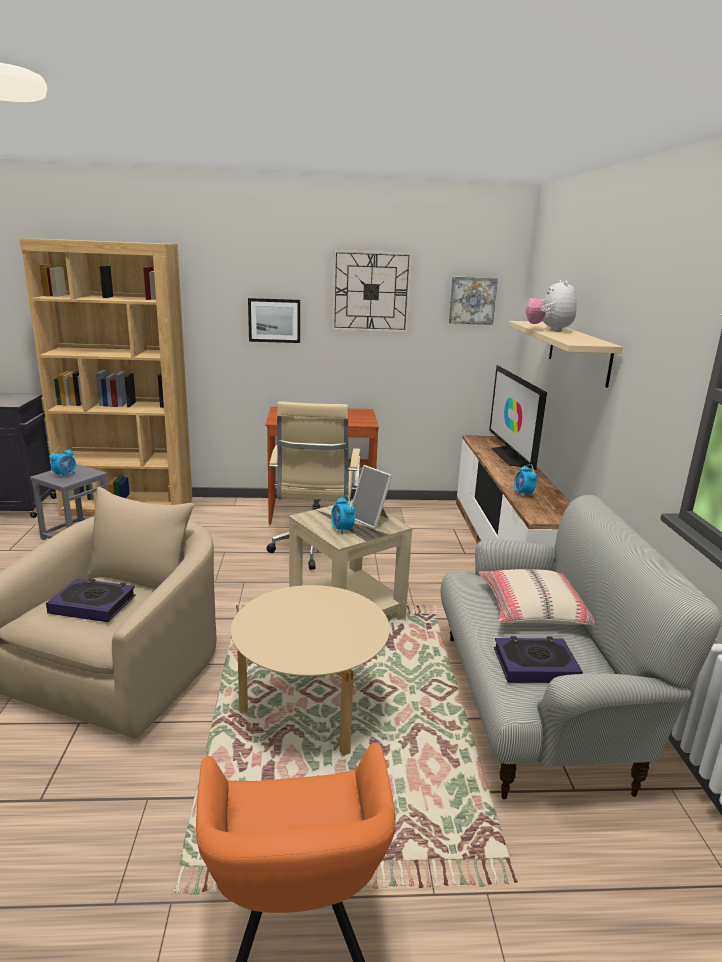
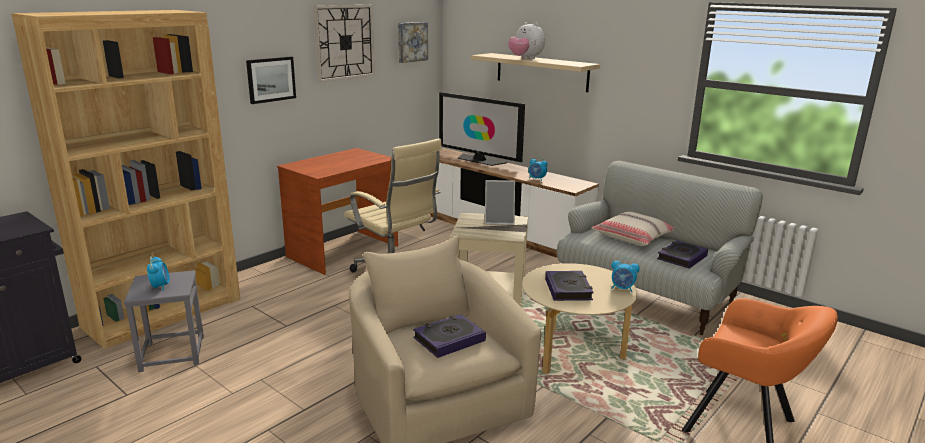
camera: 45 degrees left, 0 degrees up
(291, 621) = (568, 289): none -> book
(342, 530) = (500, 232): alarm clock -> alarm clock (622, 289)

